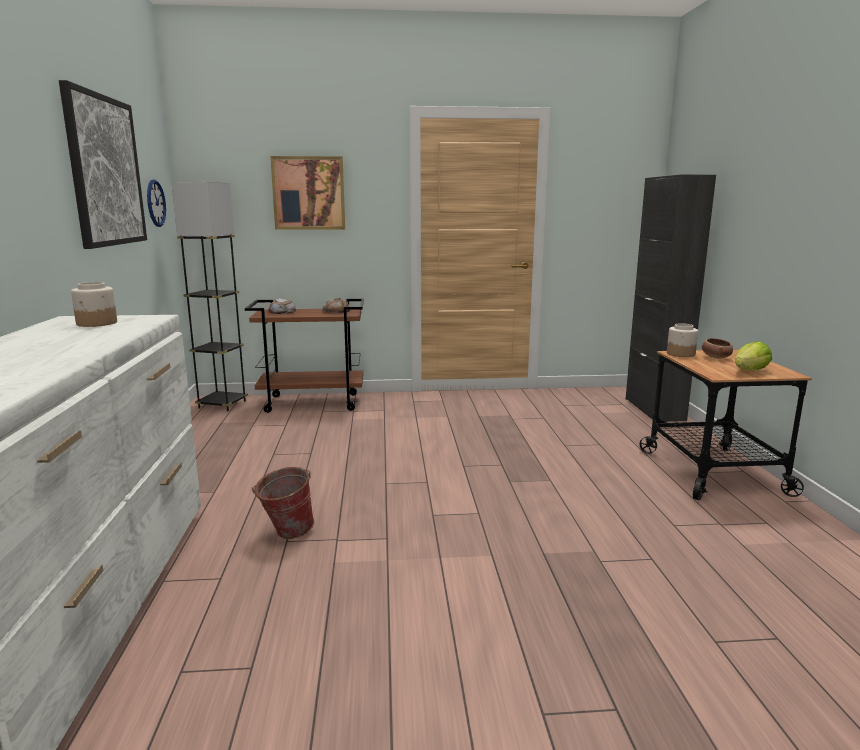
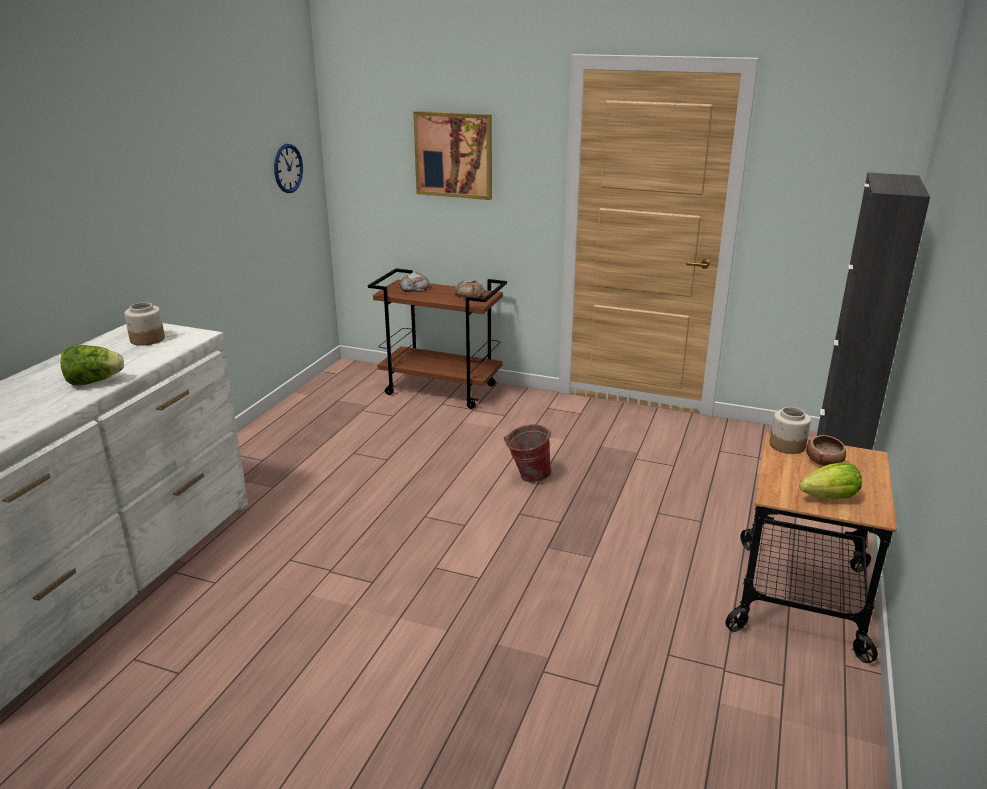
camera: 25 degrees right, 10 degrees up
(77, 347) = (94, 382): none -> lettuce
(105, 171) = (211, 160): picture -> none
(222, 404) = (355, 375): grey floor lamp -> none
(286, 533) = (295, 551): bucket -> bucket (527, 477)

